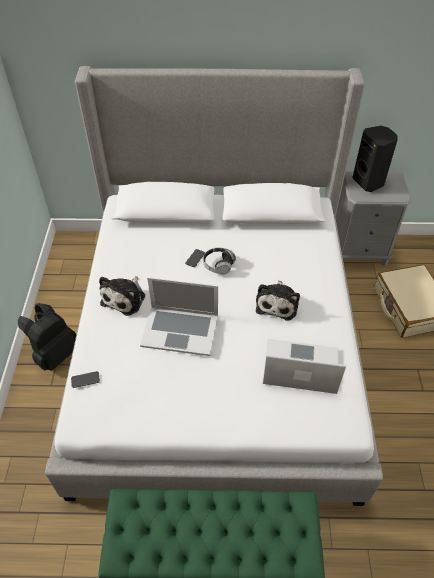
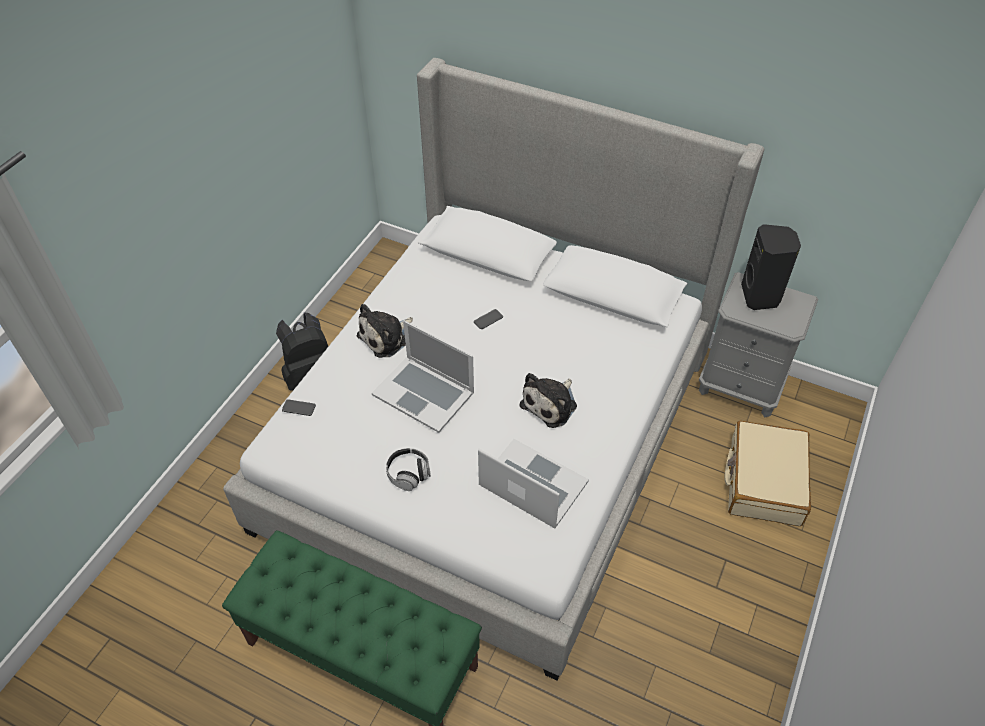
camera: 25 degrees right, 0 degrees up
(218, 265) = (510, 336): headphones -> headphones (408, 474)

